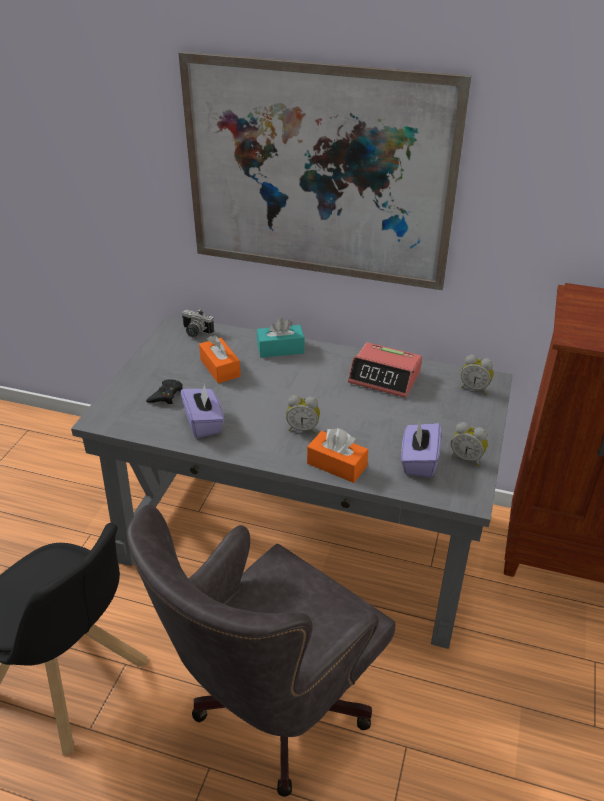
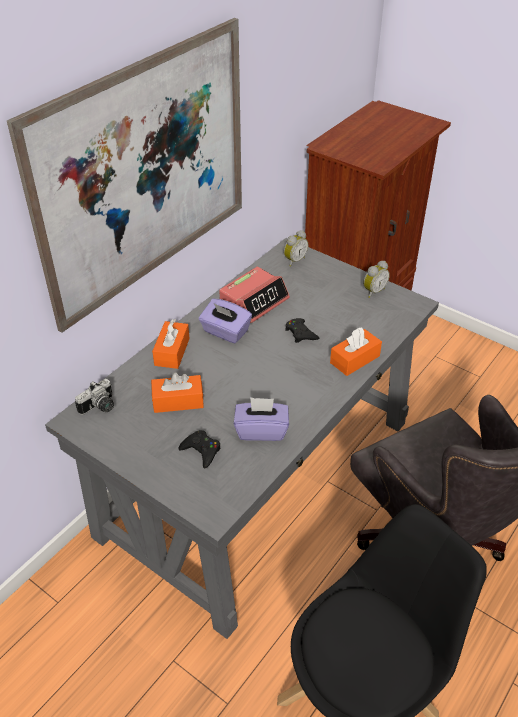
camera: 70 degrees left, 5 degrees up
(280, 349) = (172, 352): turquoise tissue box -> orange tissue box
(303, 428) = (300, 367): alarm clock -> none
(354, 418) = (300, 333): none -> black game controller
(418, 461) = (367, 315): purple tissue box -> purple tissue box (225, 332)

